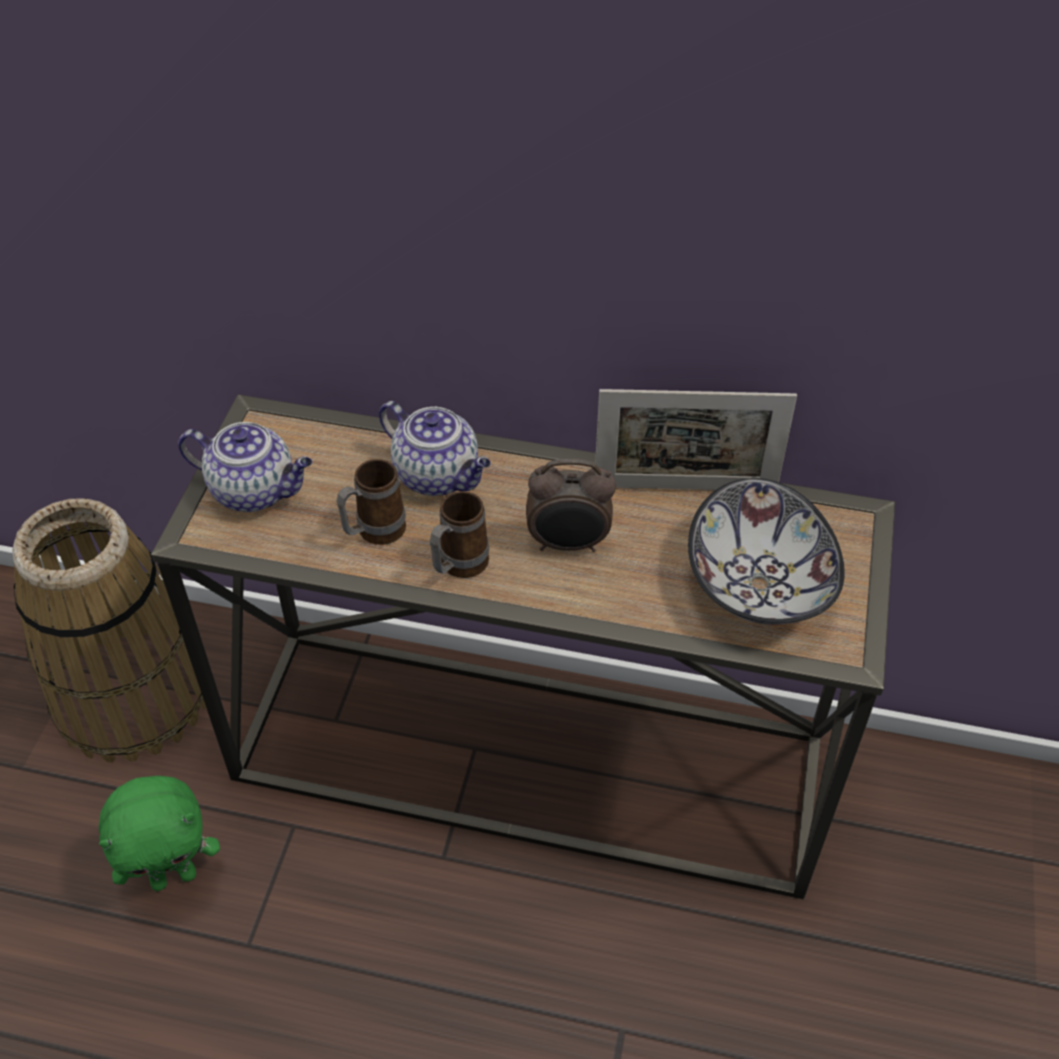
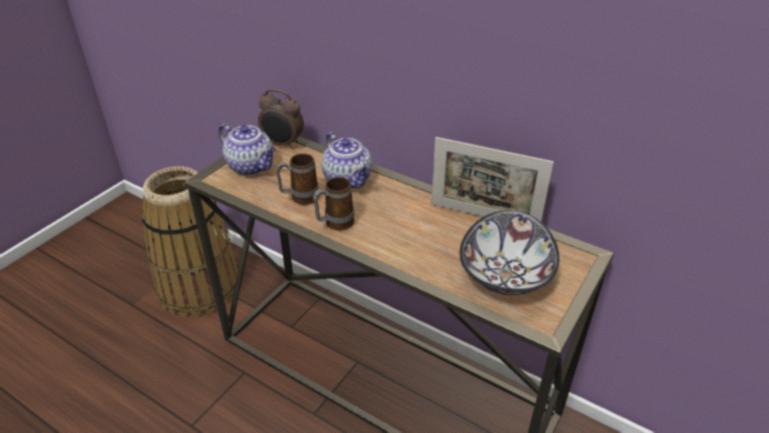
camera: 20 degrees right, 10 degrees down
(174, 876) = (173, 378): green plush toy -> none
(568, 544) = (402, 228): alarm clock -> alarm clock (283, 144)

